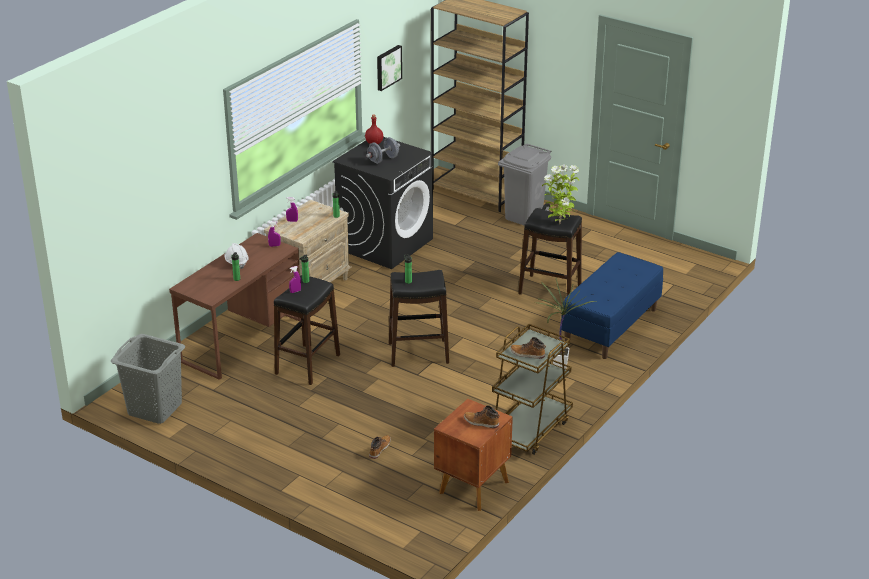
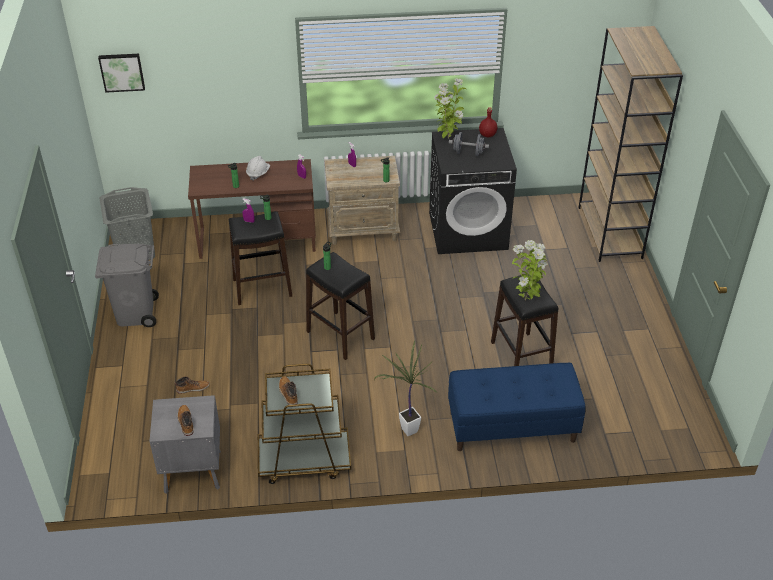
camera: 50 degrees right, 10 degrees up
(351, 159) = (447, 138): none -> potted plant
(388, 67) = (550, 70): picture -> picture (122, 71)
(472, 487) = (191, 470): brown nightstand -> grey nightstand
(523, 215) = (612, 277): grey trash can -> grey trash can (135, 313)

